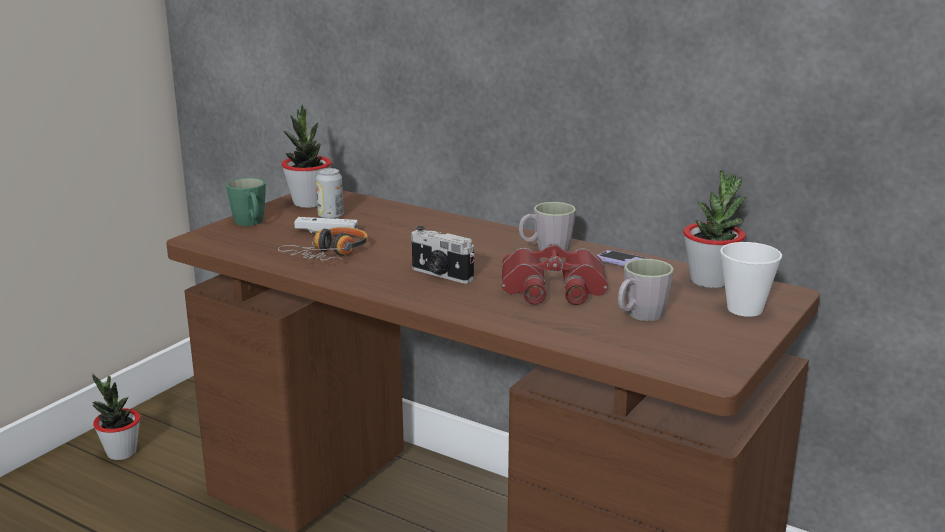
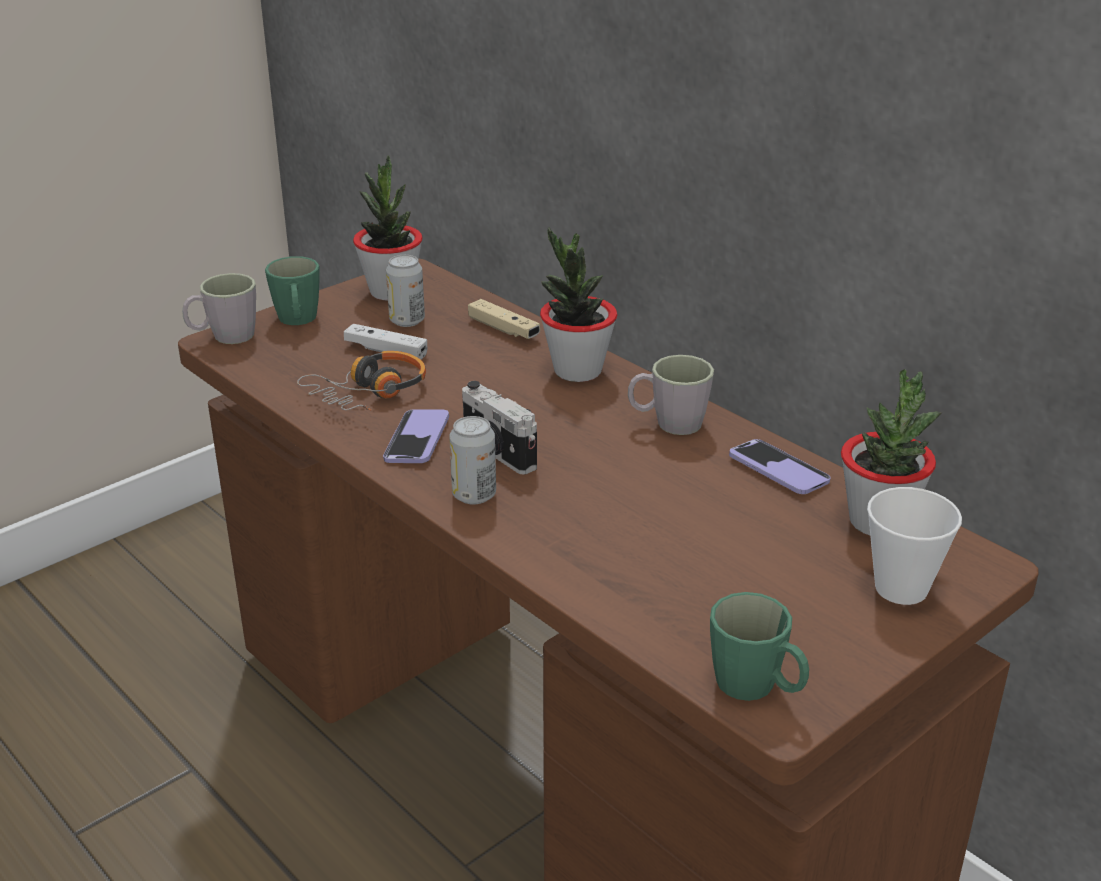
camera: 15 degrees right, 10 degrees up
(121, 453) = (170, 564): potted plant -> potted plant (577, 371)
(380, 274) = (417, 439): none -> phone
(402, 214) = (503, 329): none -> beige game controller
(440, 296) = (474, 495): none -> can
(552, 288) = (638, 502): red binoculars -> none
(639, 316) = (735, 577): grey mug -> grey mug (224, 337)
(689, 365) = (756, 688): none -> green mug

